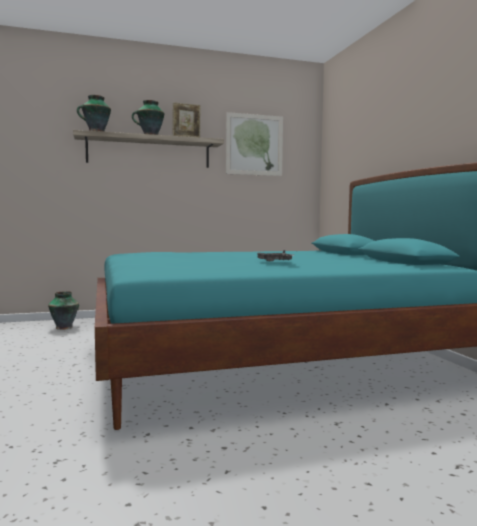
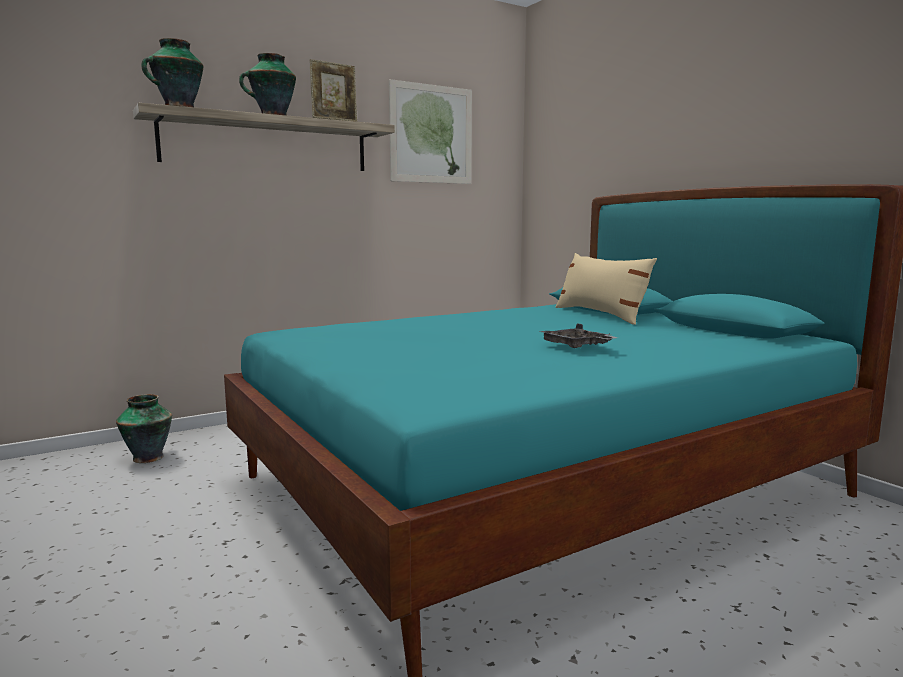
camera: 15 degrees left, 5 degrees up
(332, 254) = (600, 315): none -> beige pillow

